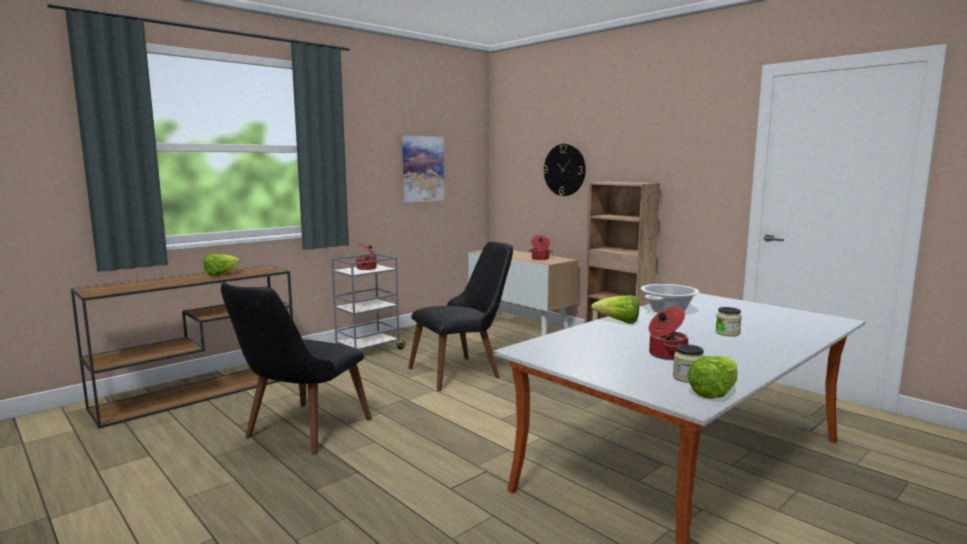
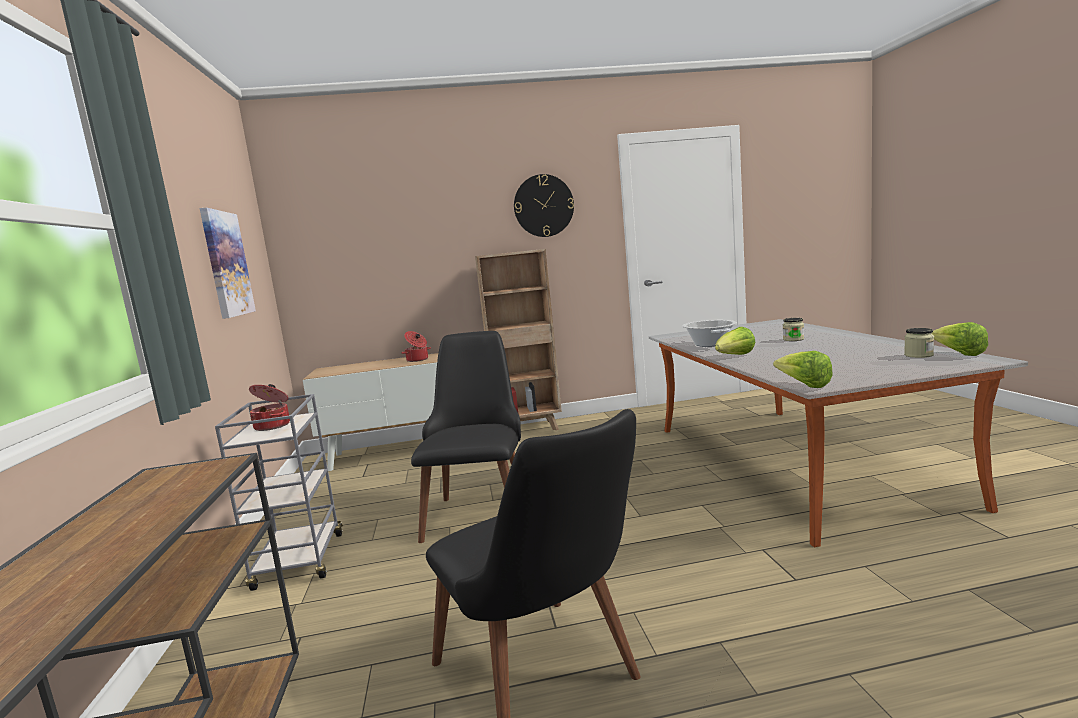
camera: 55 degrees left, 0 degrees up
(221, 274) = (135, 511): lettuce -> lettuce (804, 385)
(564, 170) = (409, 250): wall clock -> wall clock (543, 206)
(666, 354) = (850, 354): cooking pot -> none

